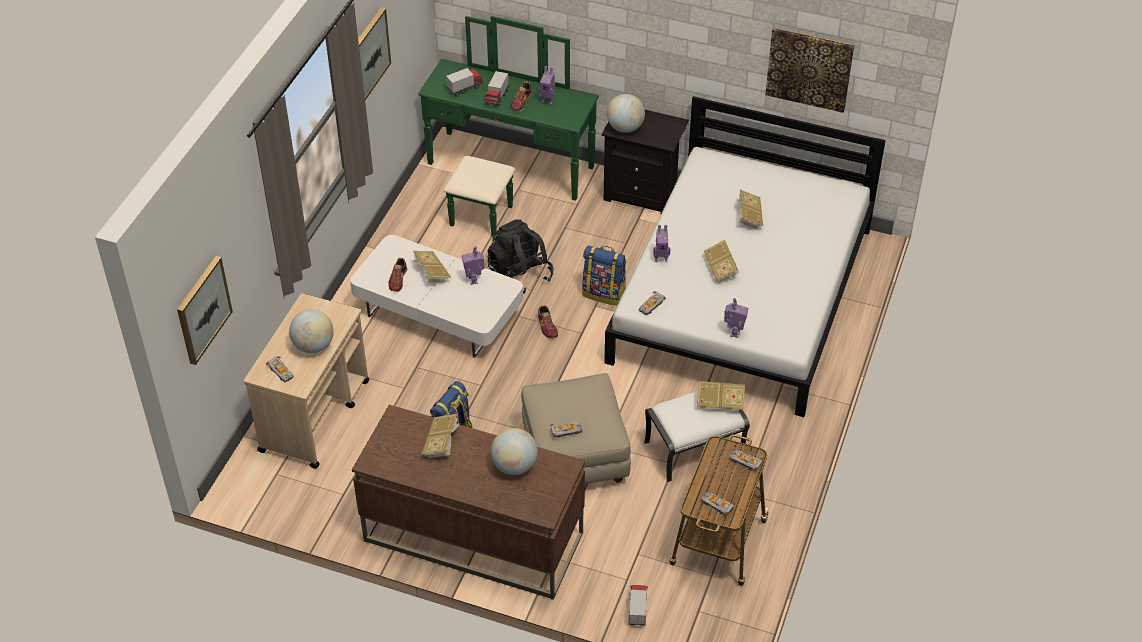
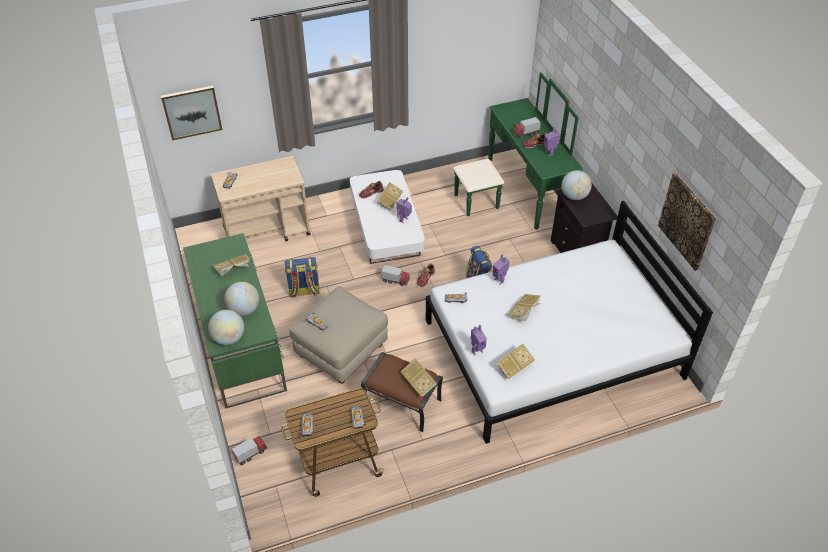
camera: 50 degrees right, 0 degrees up
(313, 346) = (259, 182): globe -> globe (229, 338)
(369, 54) = (436, 49): picture -> none
(465, 88) = (516, 118): toy truck -> toy truck (395, 280)
(472, 537) = (241, 344): brown desk -> green desk
(520, 274) = (451, 243): black backpack -> none
(694, 450) = (401, 403): white ottoman -> brown ottoman
(748, 217) = (584, 298): book -> book (514, 367)

